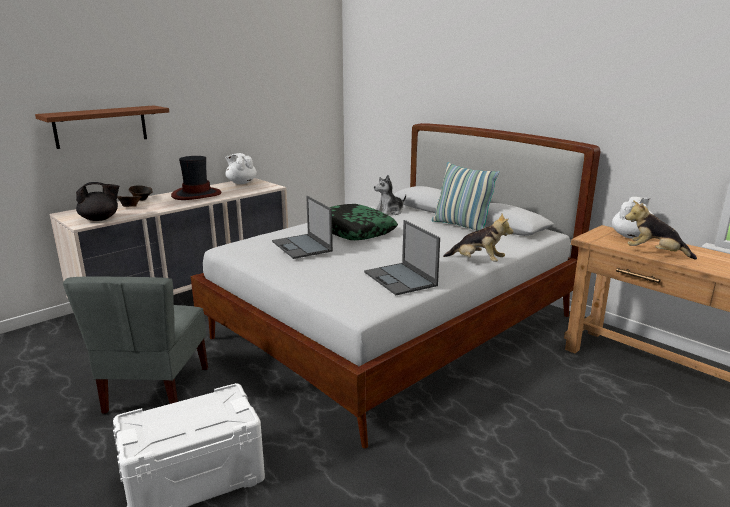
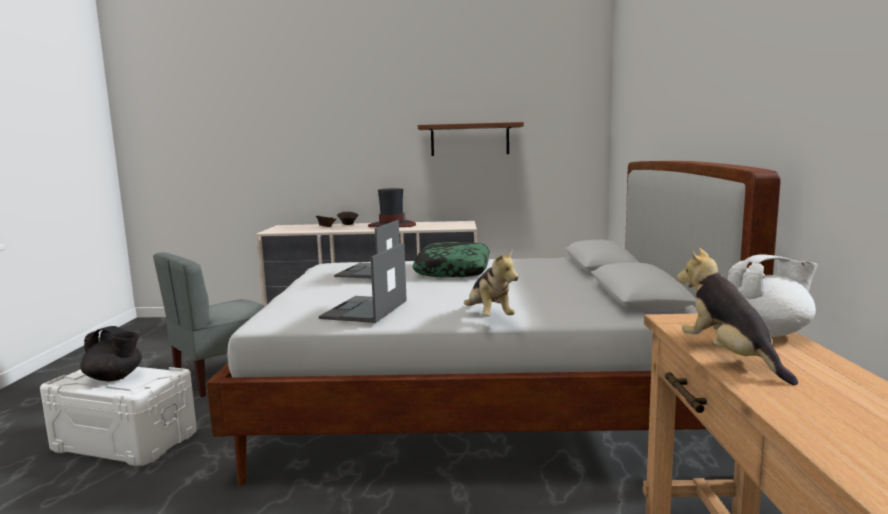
camera: 45 degrees right, 10 degrees down
(100, 219) = (287, 230): black teapot -> black teapot (115, 378)
(101, 126) = (325, 156): brown shelf -> brown shelf (470, 140)
(241, 182) = (451, 222): white teapot -> none
(389, 212) = (540, 264): plush toy -> none
(461, 225) = (582, 287): pillow -> none

